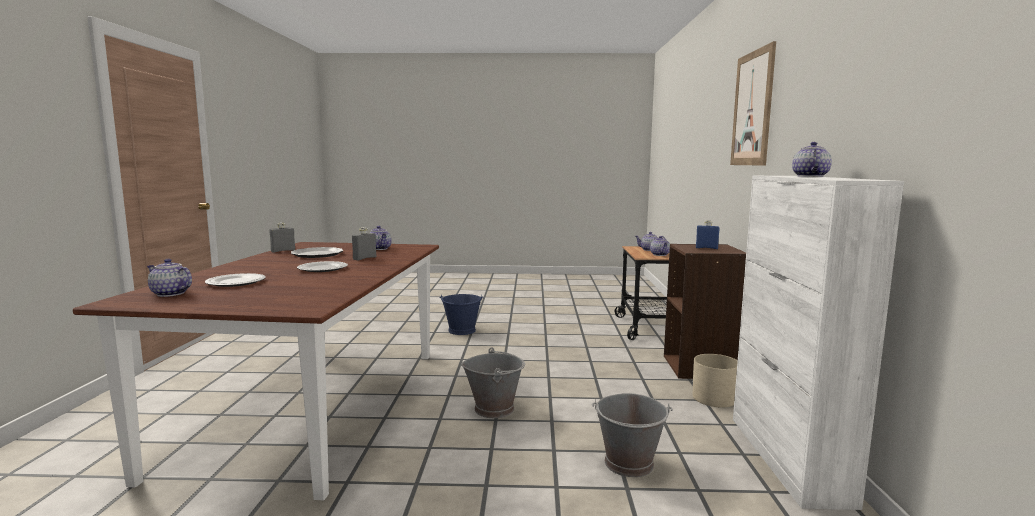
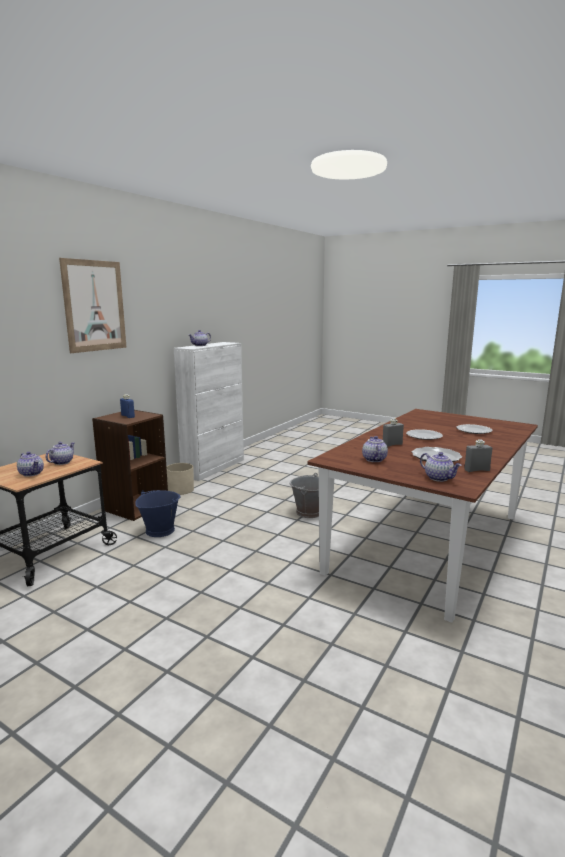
camera: 150 degrees left, 5 degrees up
(169, 294) = (501, 426): teapot -> teapot (439, 478)
(462, 331) = (246, 615): blue bucket -> blue bucket (160, 530)
(629, 464) = (277, 479): grey bucket -> none

